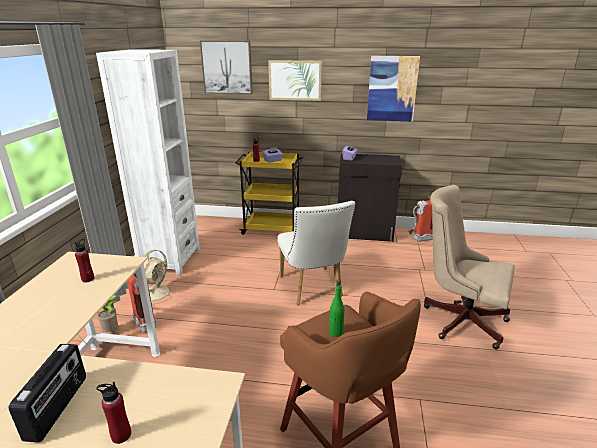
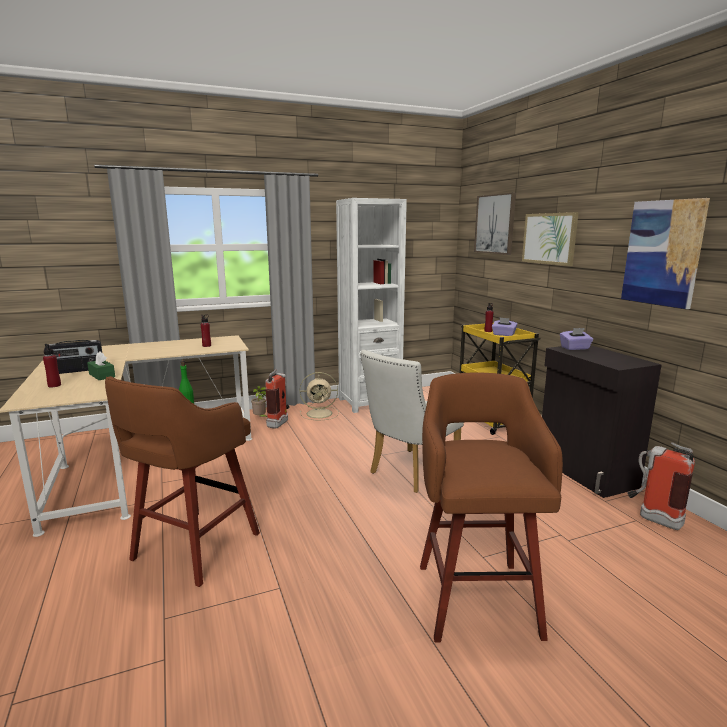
camera: 60 degrees right, 10 degrees down
(124, 380) = (102, 375): none -> green tissue box
(459, 319) = (476, 596): beige office chair -> brown stool

